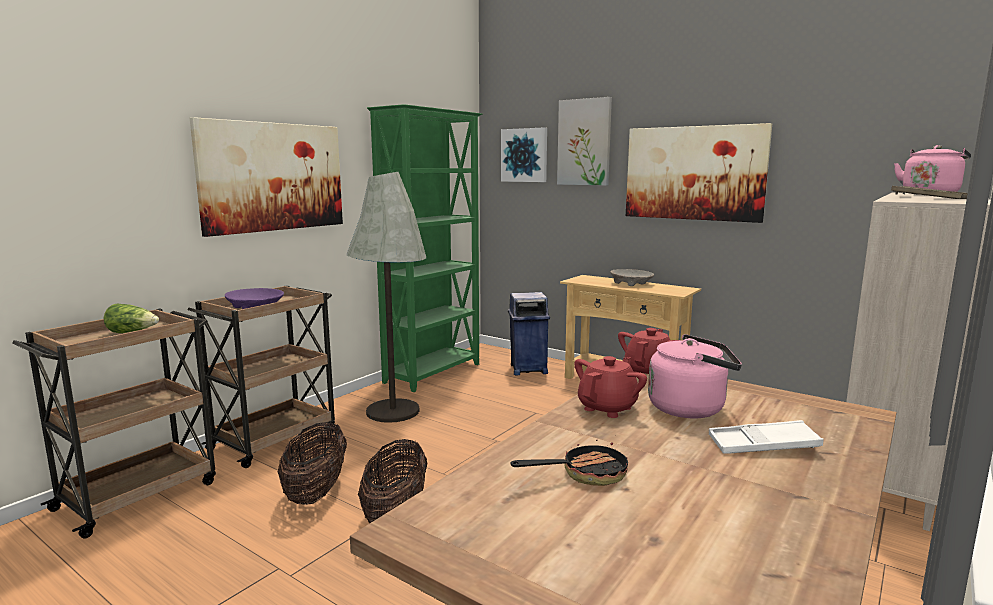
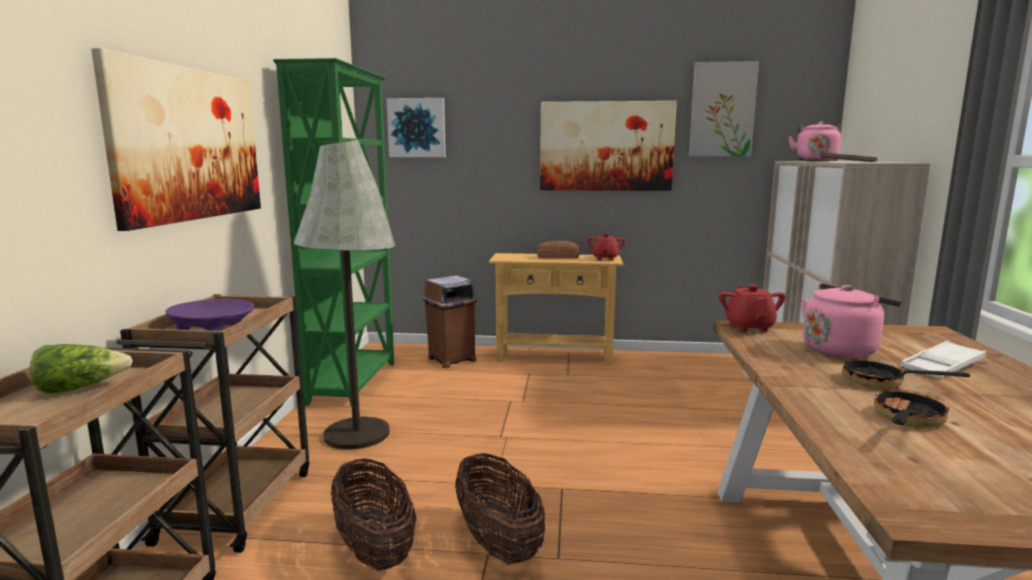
camera: 30 degrees left, 0 degrees up
(527, 369) = (451, 360): blue trash can -> brown trash can
(584, 142) = (489, 115): picture -> picture (722, 110)
(608, 408) = (792, 362): red teapot -> red teapot (605, 258)
(631, 283) = (557, 256): beige bowl -> bread
(650, 443) = (882, 383): none -> frying pan

